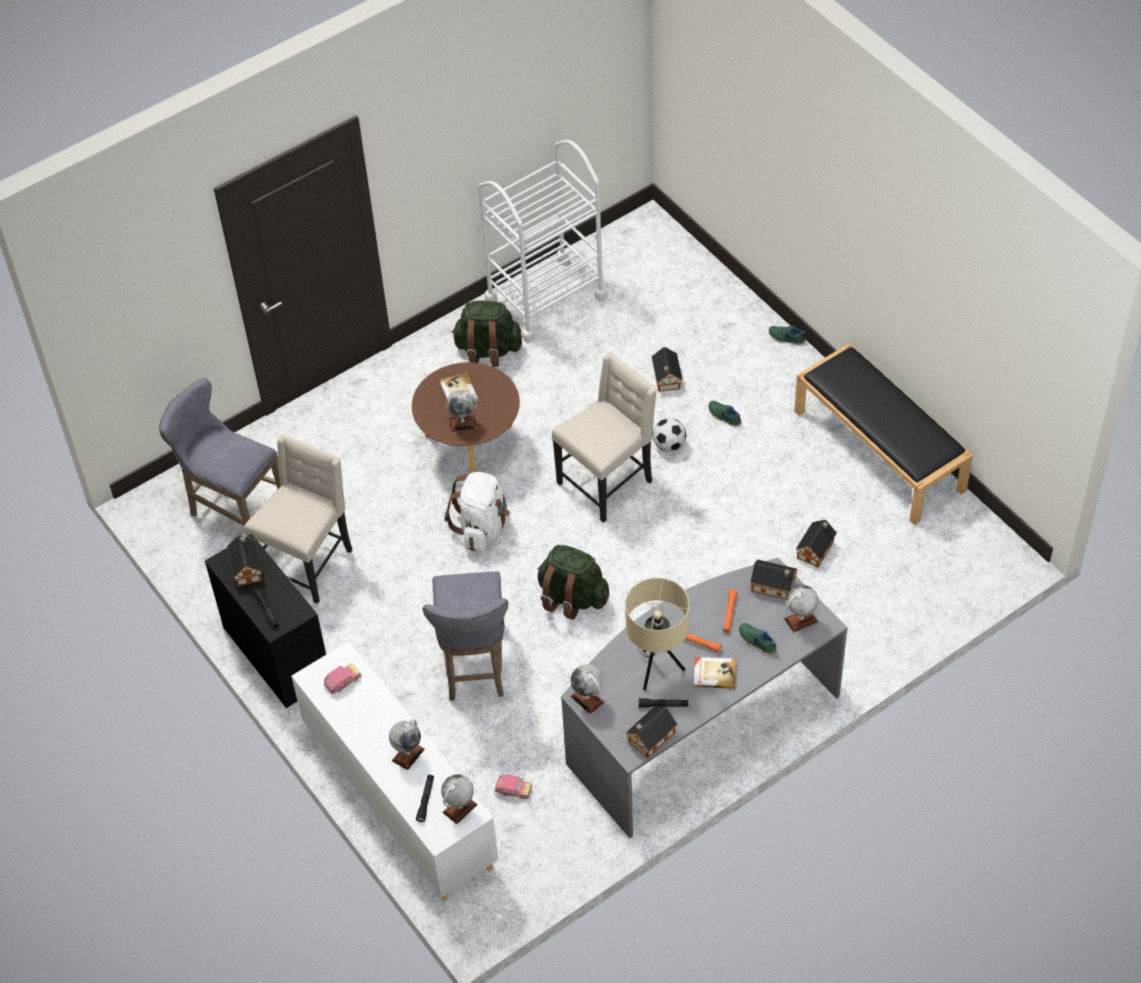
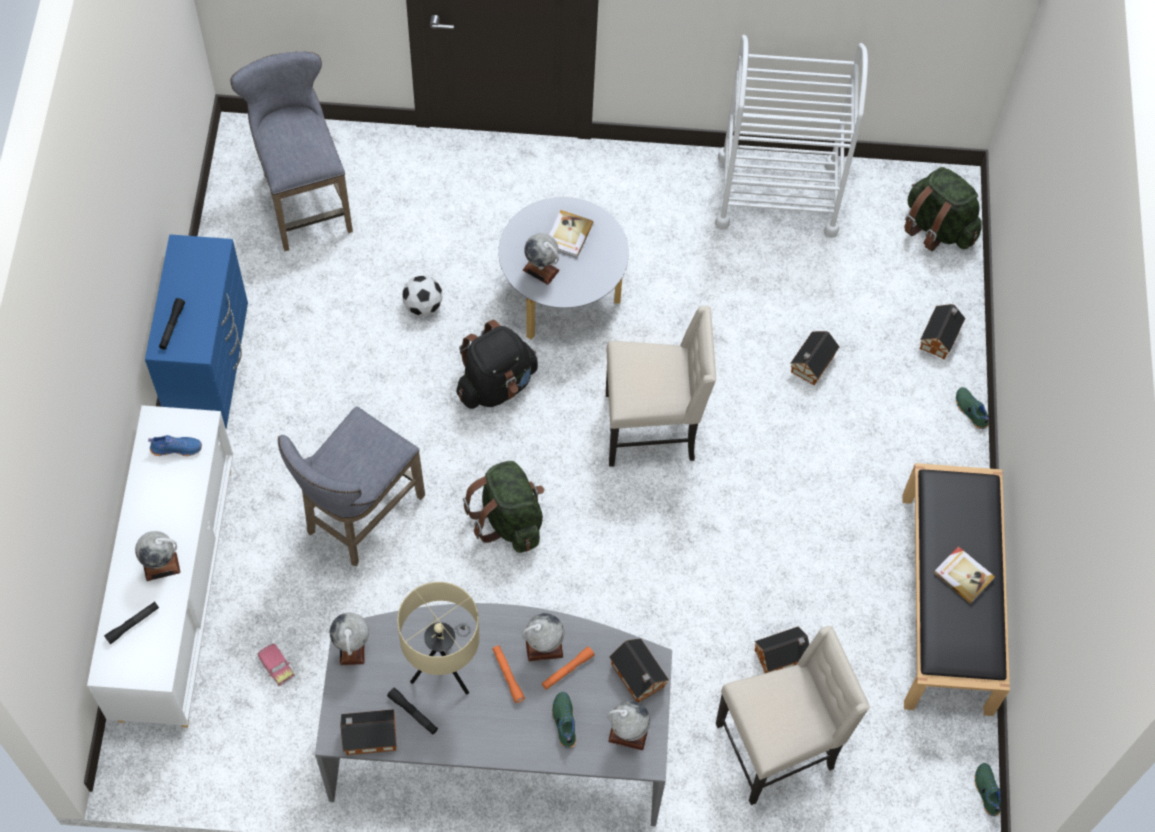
camera: 35 degrees right, 10 degrees up
(247, 567) = (196, 269): toy house -> toy house (940, 337)
(277, 652) = (210, 365): black dresser -> blue dresser
(308, 563) = (316, 299): beige chair -> beige chair (777, 747)
(343, 682) = (177, 448): toy car -> blue shoe
(460, 808) = (152, 658): globe -> globe (544, 648)
(470, 448) = (562, 296): brown coffee table -> grey coffee table
(482, 528) = (496, 384): white backpack -> black backpack
(488, 350) = (672, 209): green backpack -> green backpack (937, 227)
(669, 445) = (747, 435): football -> football (423, 305)
(714, 673) = (491, 721): book -> book (963, 575)
(724, 416) = (828, 447): green shoe -> green shoe (986, 791)

